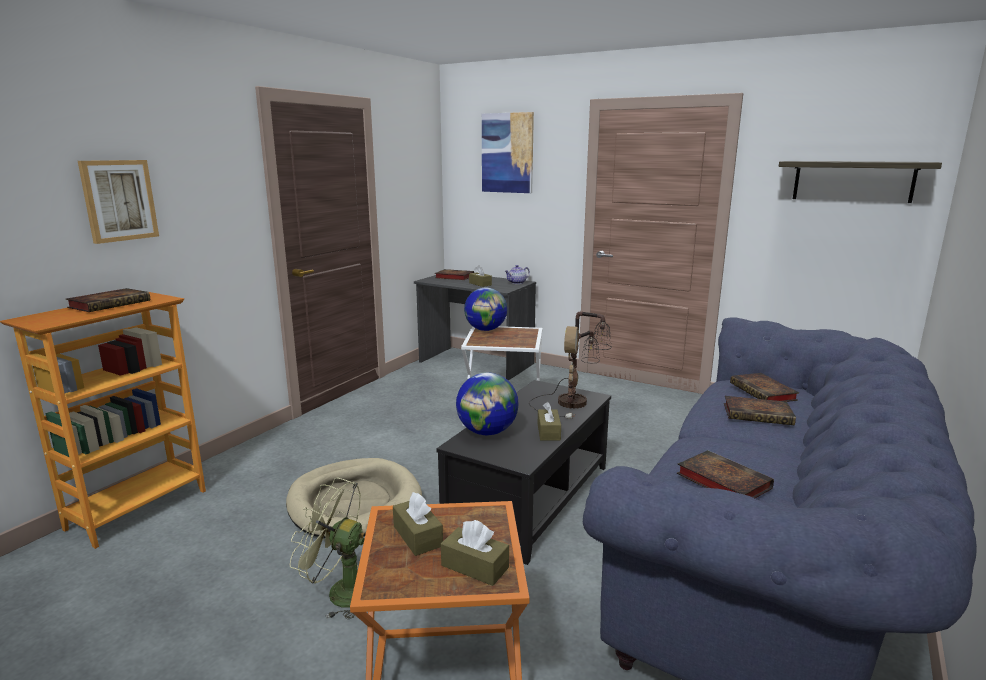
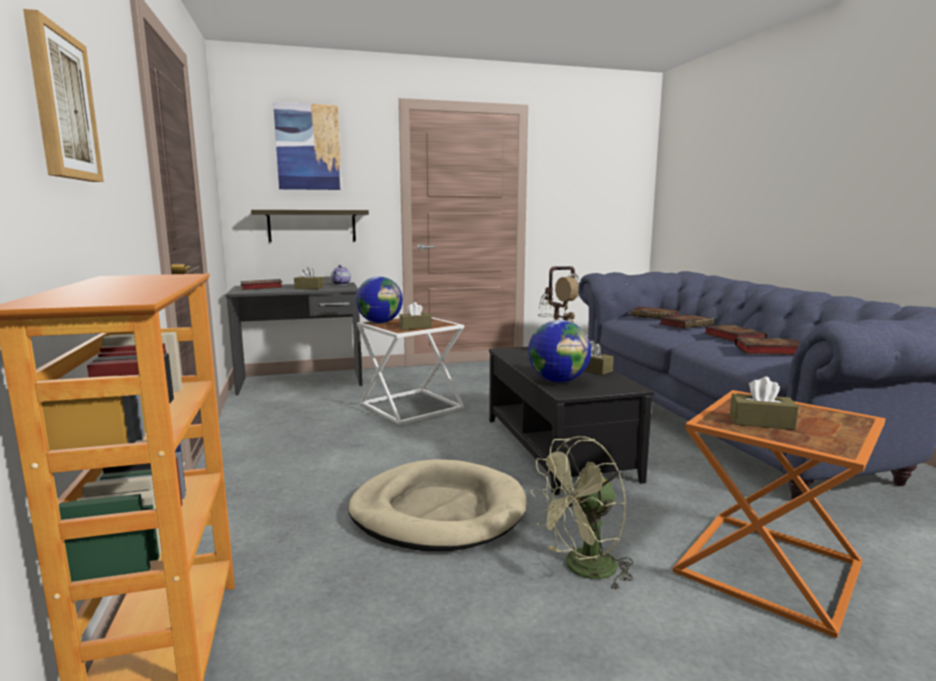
camera: 45 degrees left, 5 degrees down
(111, 304) = (118, 283): book -> book (732, 337)
(475, 566) = (829, 419): brown tissue box -> brown tissue box (415, 327)
(853, 181) = (603, 175): shelf -> shelf (312, 226)

